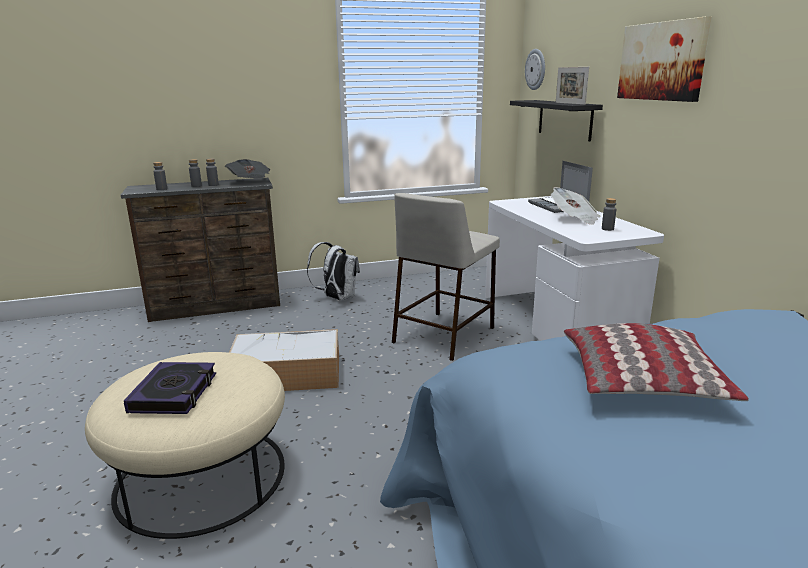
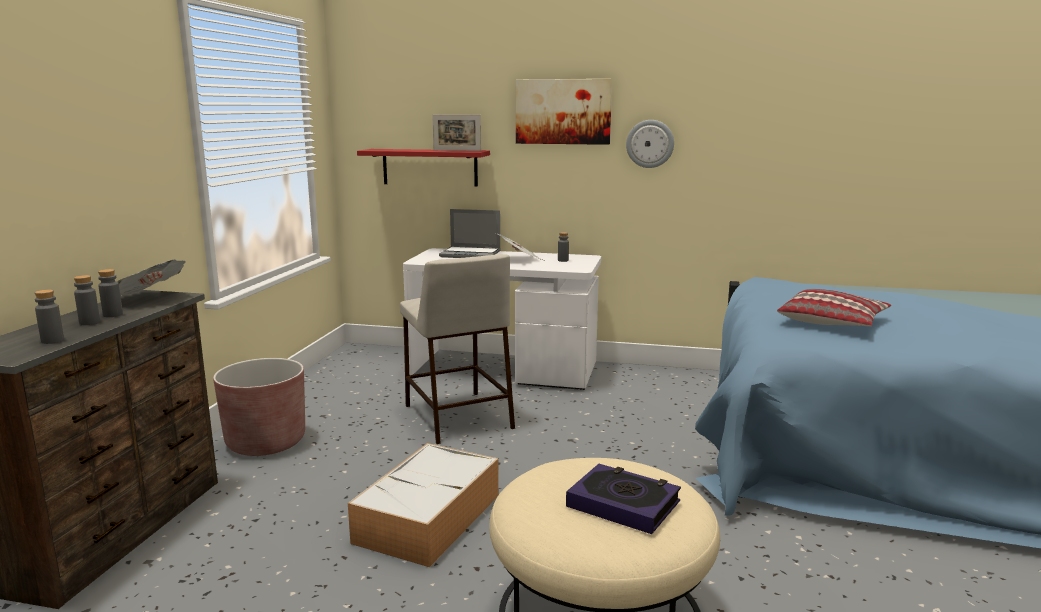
camera: 60 degrees left, 5 degrees down
(337, 298) = (266, 442): white backpack -> brown planter
(536, 69) = (365, 115): wall clock -> wall clock (650, 143)
(564, 119) = (430, 167): black shelf -> red shelf

